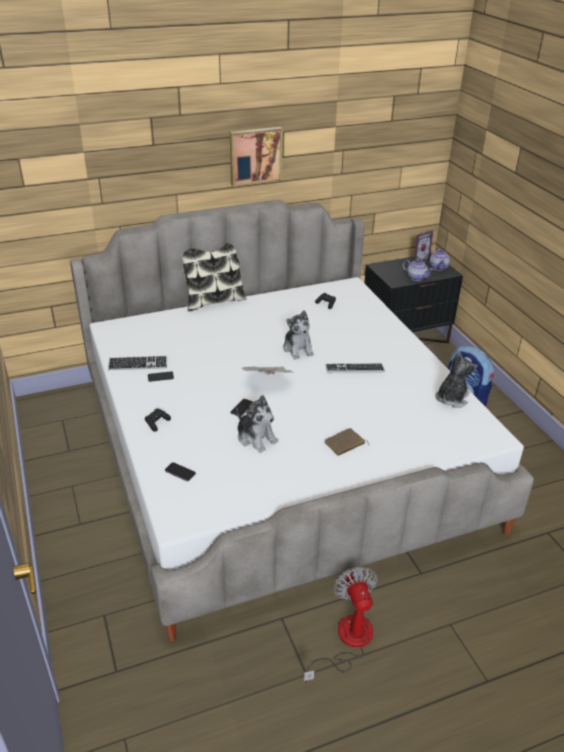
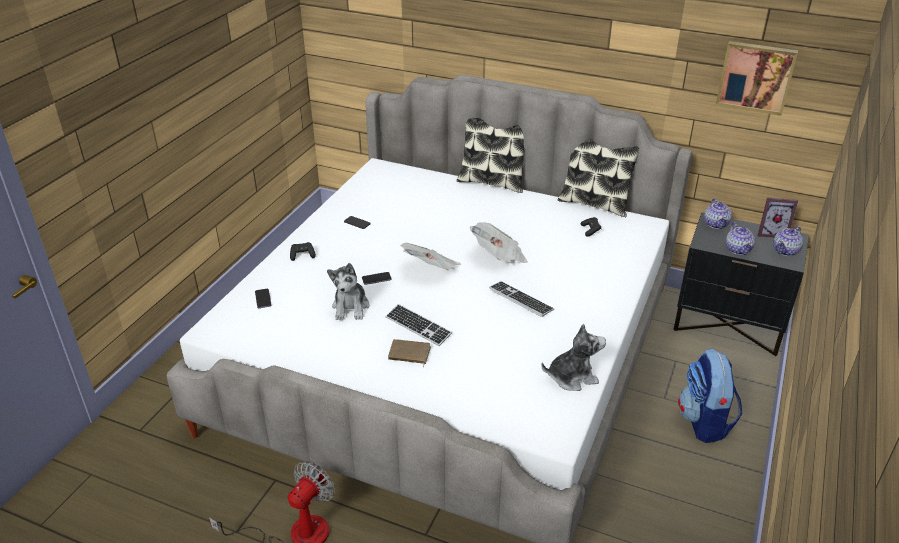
camera: 45 degrees right, 0 degrees up
(138, 364) = (356, 205): keyboard -> keyboard (418, 326)
(255, 155) = (573, 38): picture -> picture (756, 77)
(298, 349) = (499, 256): plush toy -> newspaper
(302, 285) = (595, 203): none -> pillow
(384, 267) = (716, 224): none -> teapot

